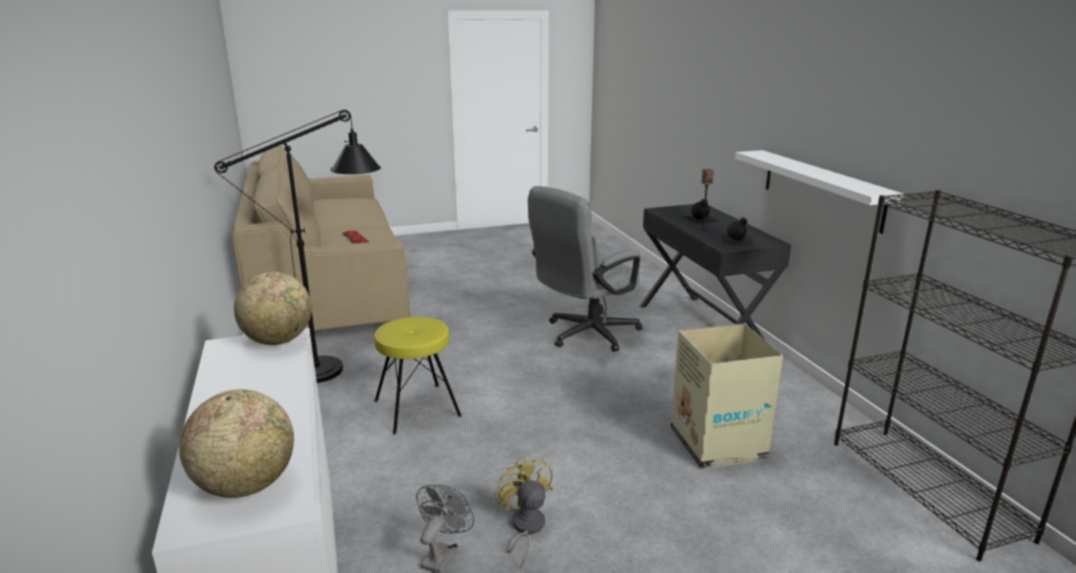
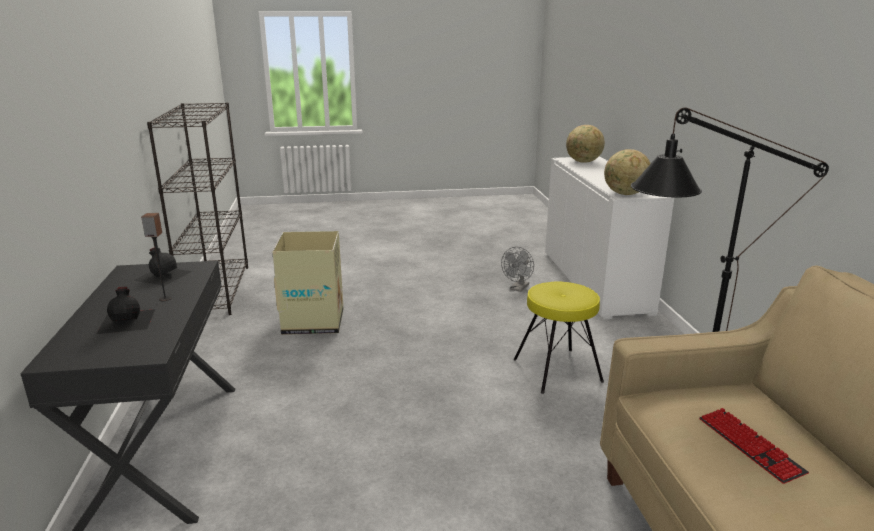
camera: 170 degrees left, 0 degrees up
(525, 528) = (471, 293): yellow fan -> none
(585, 335) = (340, 455): grey office chair -> none
(821, 189) = (104, 184): white shelf -> none

